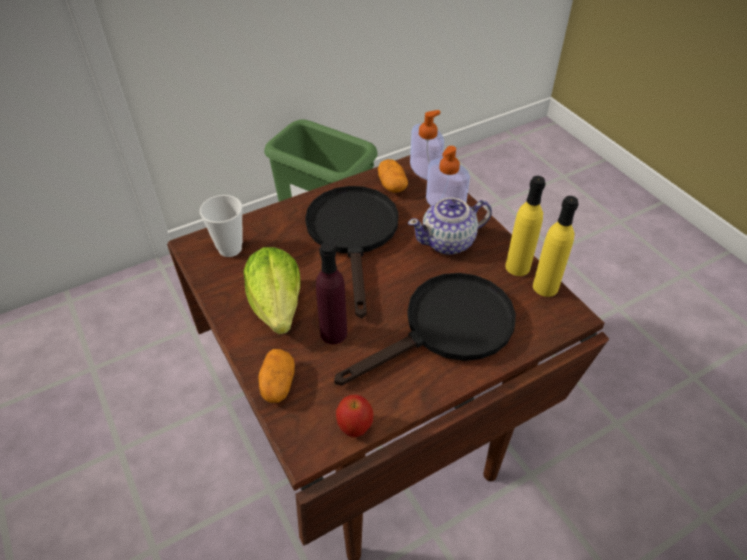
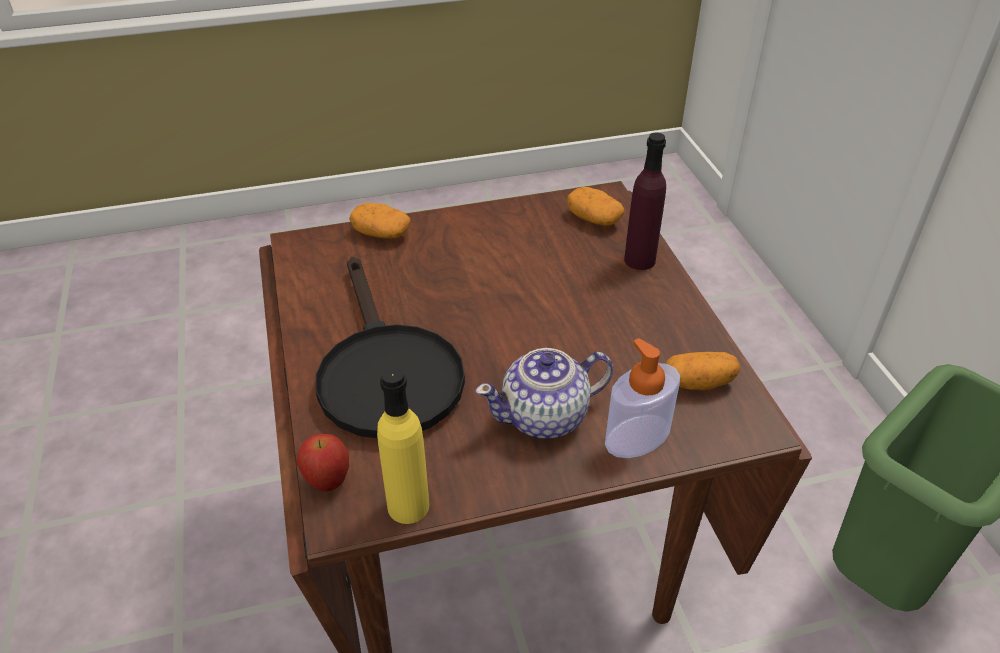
camera: 105 degrees right, 5 degrees down
(230, 248) = (593, 219): cup -> potato
(277, 306) = (486, 244): lettuce -> none
(333, 333) = (427, 279): purple bottle -> purple bottle (639, 260)
(354, 235) = (589, 321): black frying pan -> none
(355, 428) = (299, 275): apple -> apple (328, 482)
(425, 169) = (739, 434): soap dispenser -> none
(448, 242) = (545, 417): teapot -> teapot turned 105 degrees counterclockwise
(517, 267) = (463, 485): yellow bottle -> none

